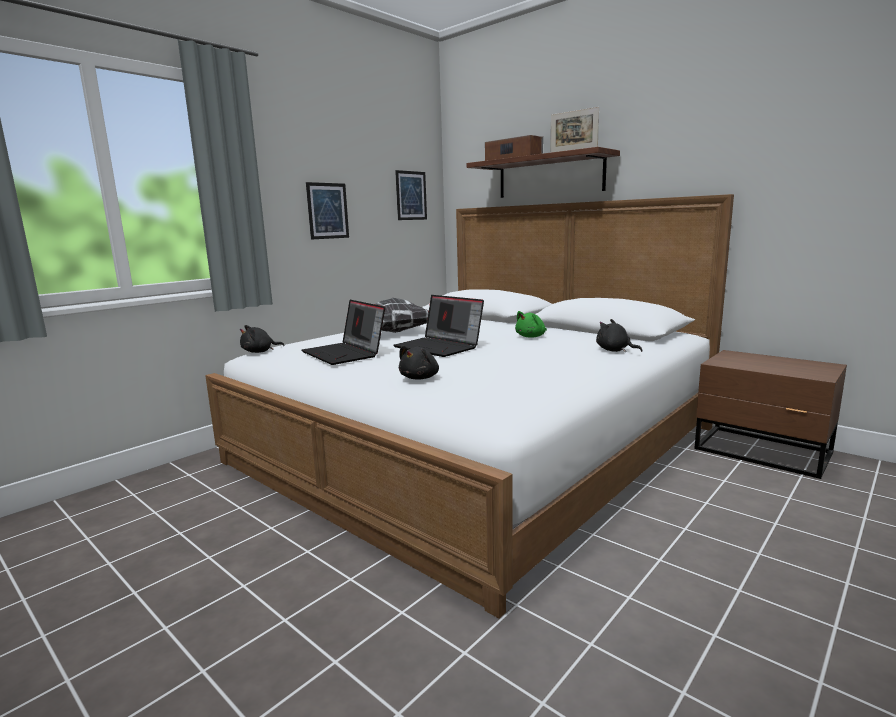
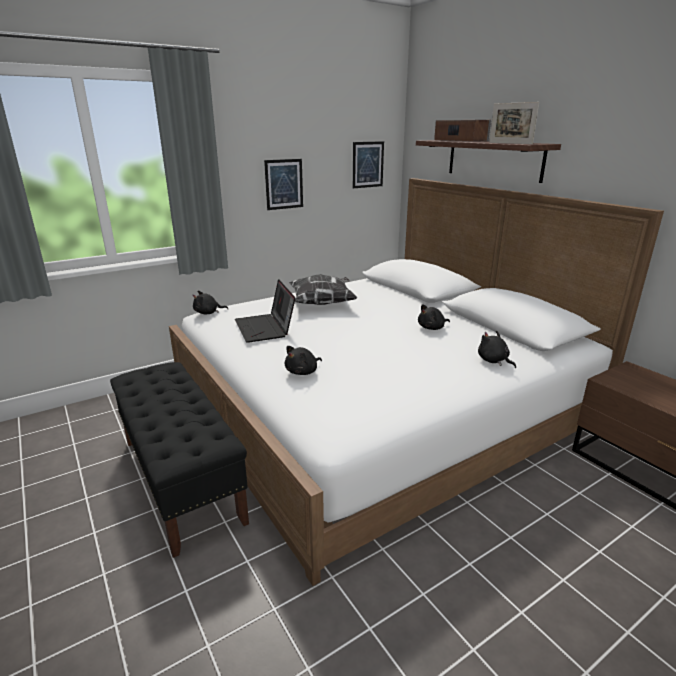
camera: 15 degrees right, 10 degrees up
(268, 548) = (182, 480): none -> black bench
(440, 347) = (344, 331): laptop -> none
(531, 337) = (432, 328): green plush toy -> black plush toy

